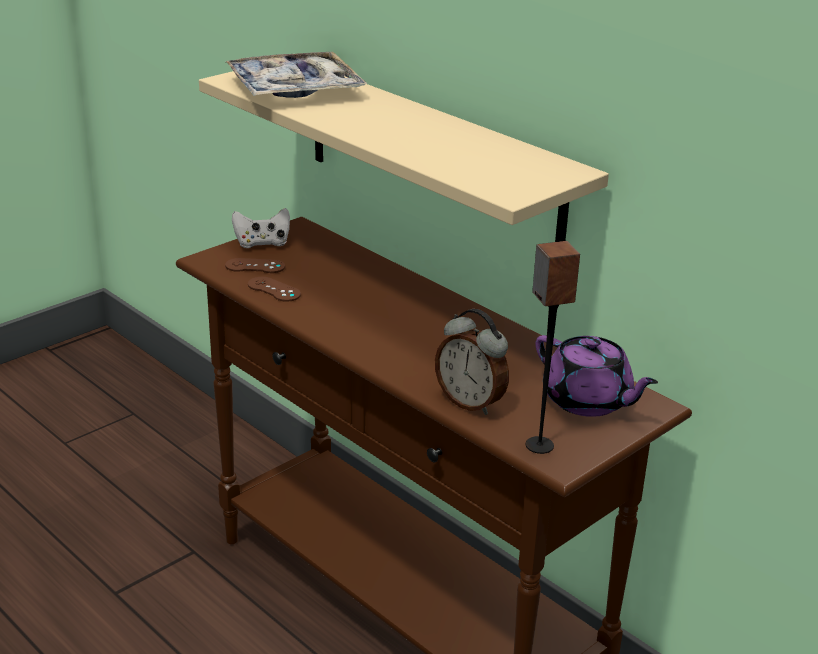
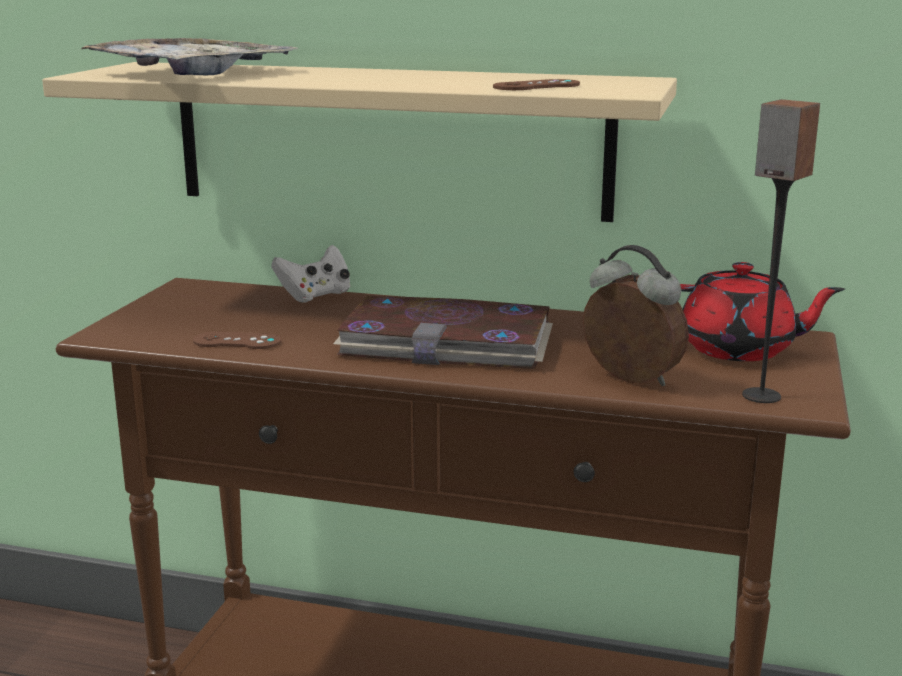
camera: 30 degrees left, 10 degrees down
(255, 266) = (180, 327): brown game controller -> brown game controller (536, 86)
(262, 243) = (160, 307): white game controller -> white game controller (315, 296)
(399, 330) = (447, 342): none -> book
(471, 402) = (629, 380): alarm clock -> alarm clock turned 150 degrees counterclockwise
(588, 401) = (738, 349): purple teapot -> red teapot

